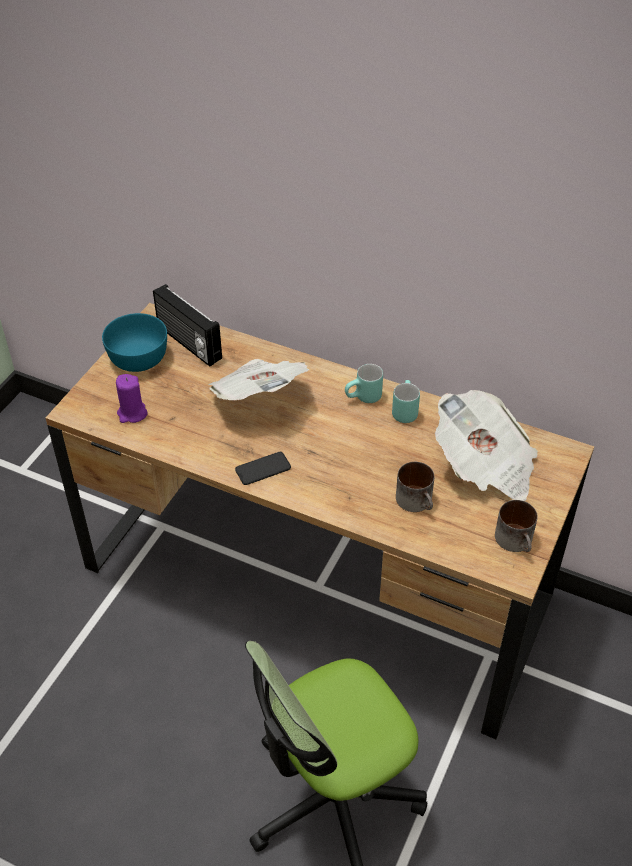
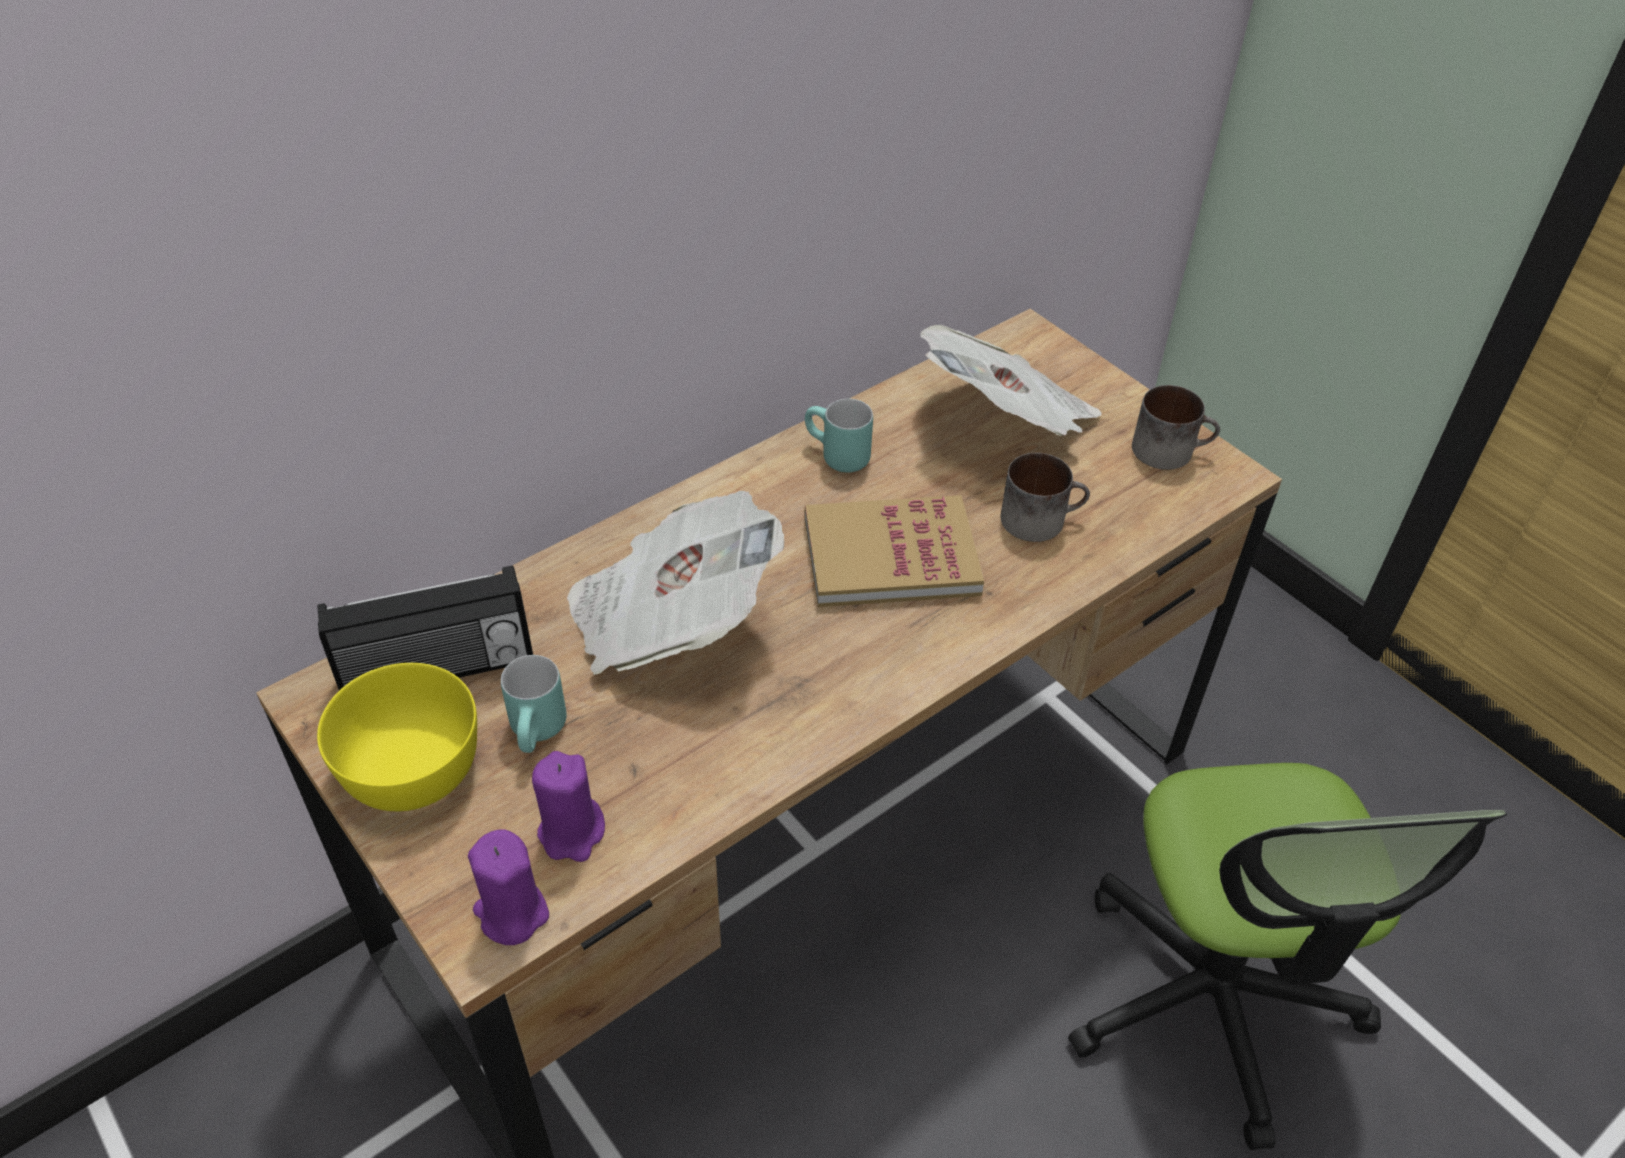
camera: 65 degrees left, 0 degrees up
(88, 413) = (511, 913): none -> purple candle
(137, 358) = (410, 769): turquoise bowl -> yellow bowl
(263, 469) = (857, 679): phone -> none
(349, 454) = (890, 556): none -> book
(364, 399) = (776, 490): turquoise mug -> turquoise mug (541, 733)

